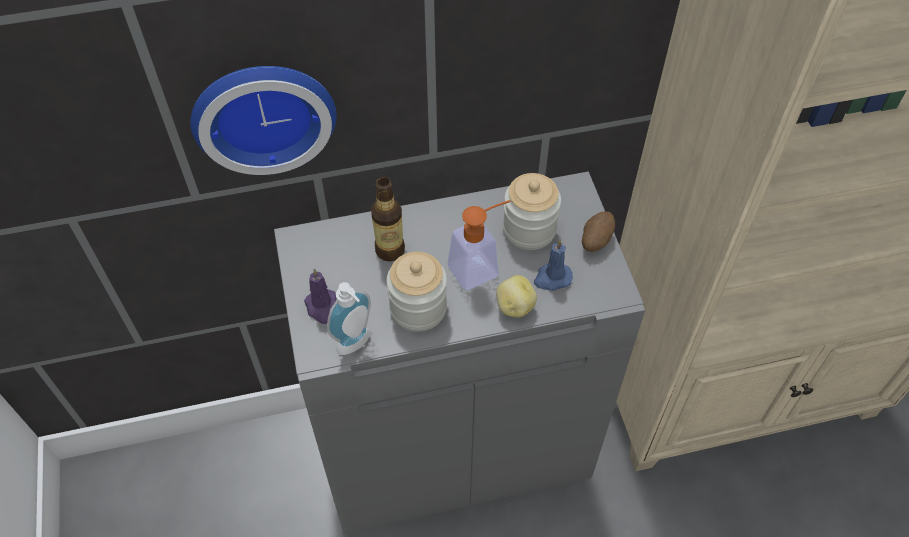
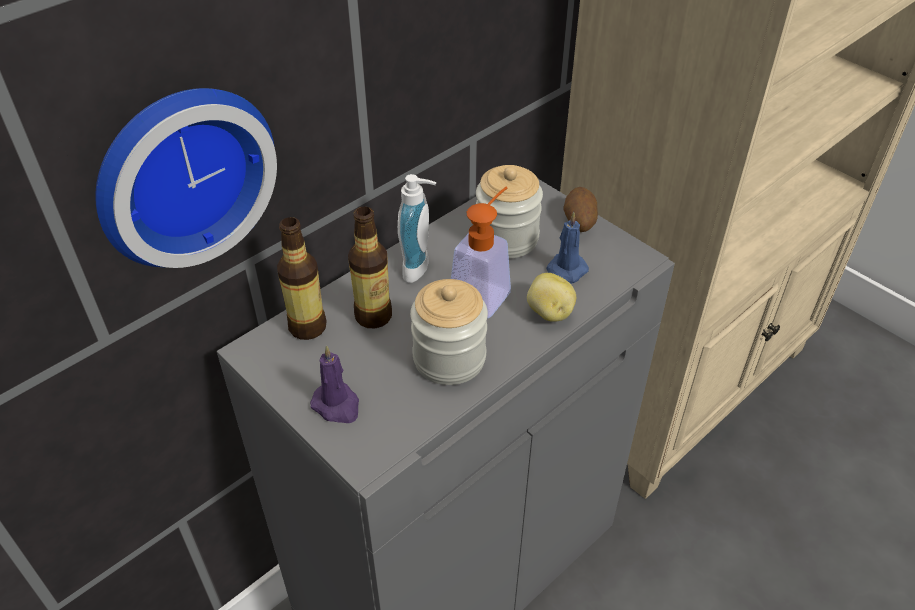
camera: 30 degrees left, 10 degrees down
(341, 238) = (307, 327): none -> bottle
(357, 344) = (408, 426): soap dispenser -> soap dispenser (420, 269)

